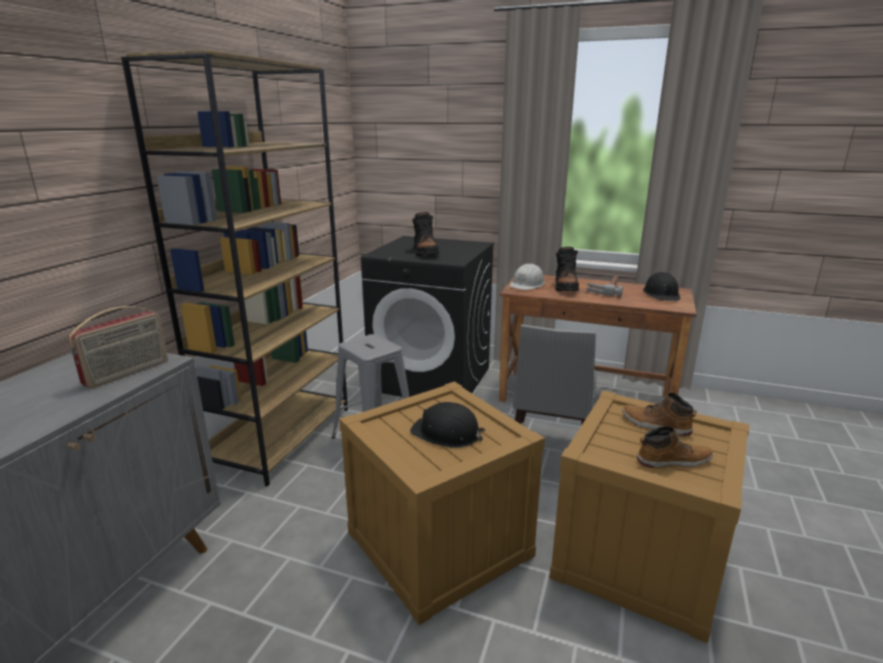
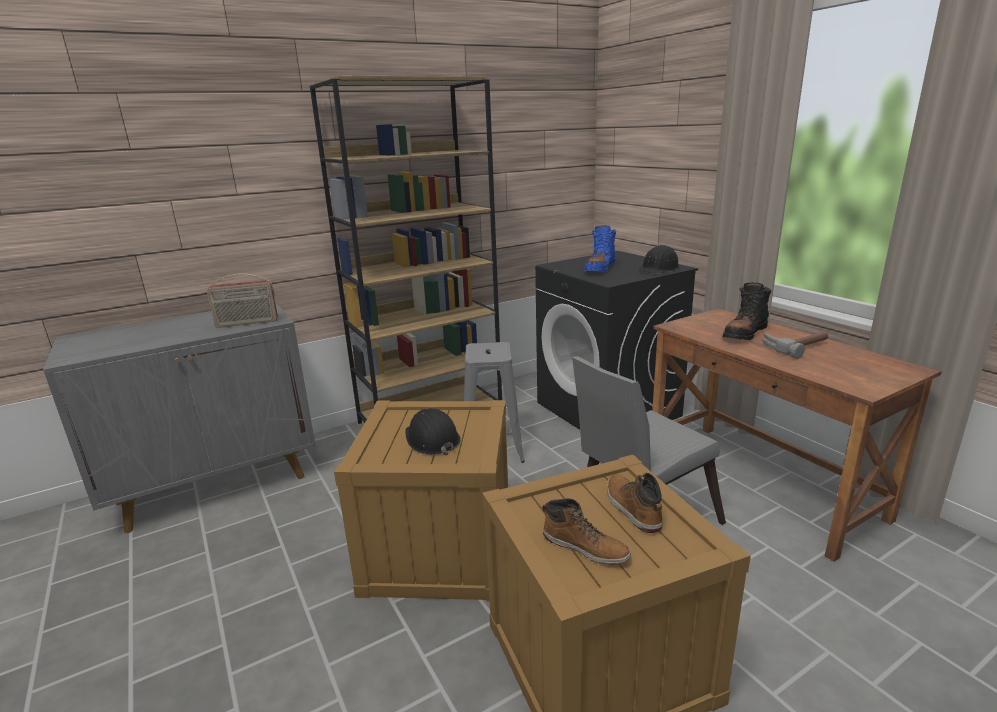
camera: 40 degrees right, 0 degrees up
(425, 252) = (600, 269): black boot -> blue boot
(527, 284) = (702, 322): white hard hat -> none
(661, 294) = (869, 368): black hard hat -> black hard hat (659, 269)

